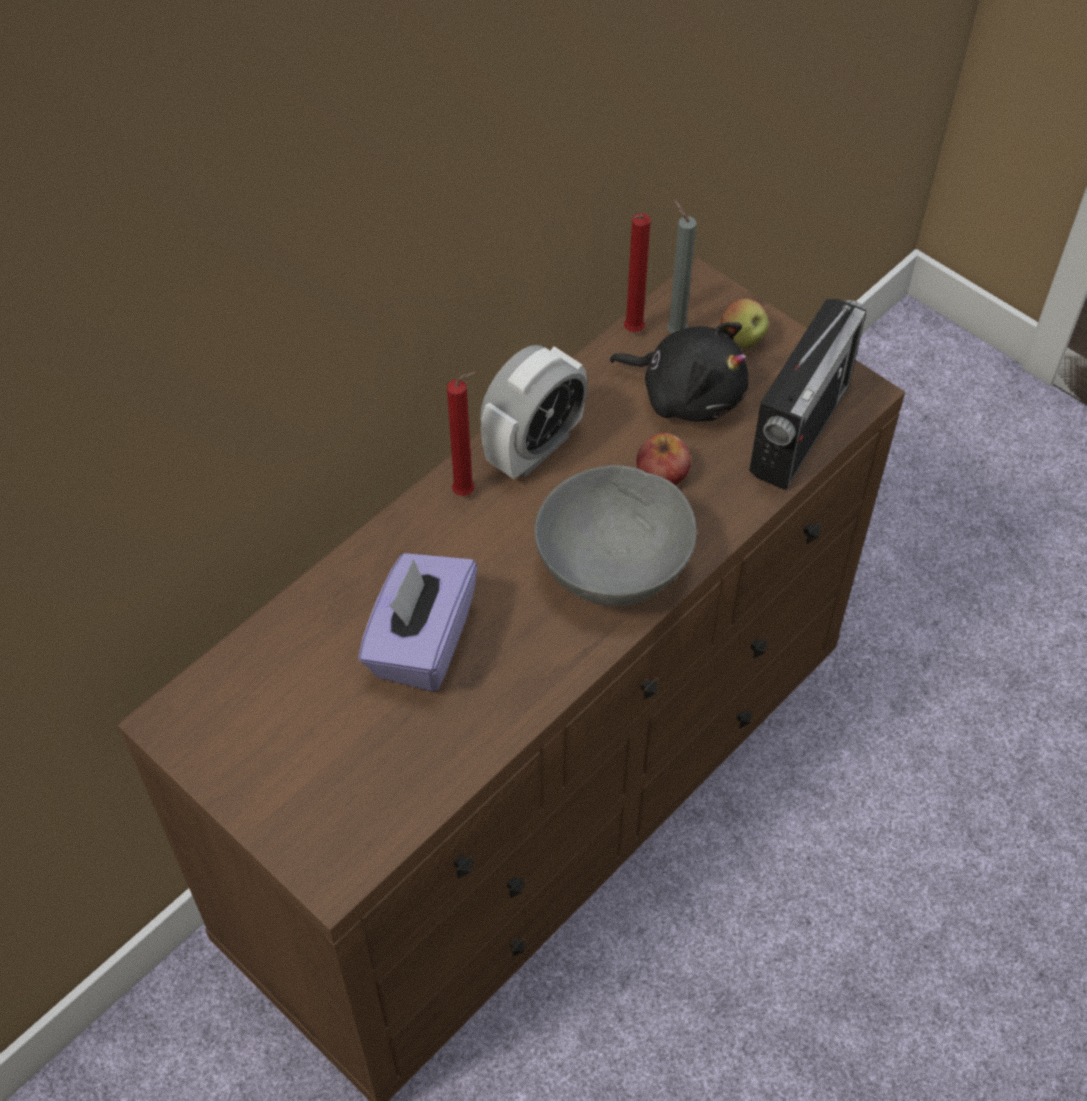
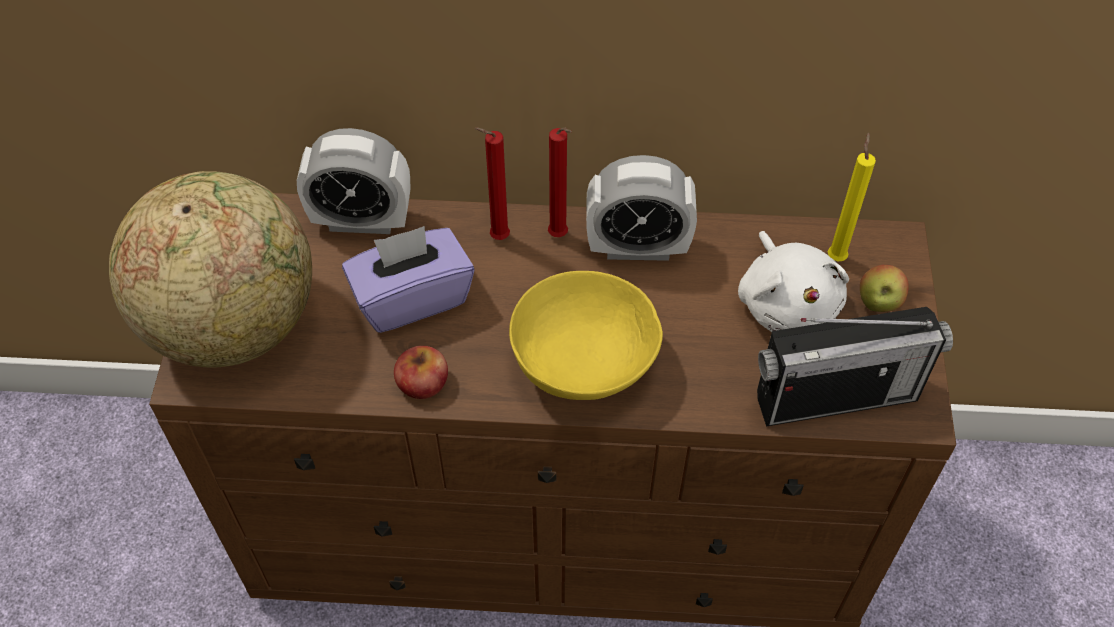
camera: 50 degrees right, 0 degrees up
(293, 624) = (362, 220): none -> alarm clock
(306, 801) = (233, 323): none -> globe
(613, 565) = (583, 363): grey bowl -> yellow bowl
(632, 332) = (805, 232): red candle -> red candle (496, 238)
(662, 473) = (697, 337): apple -> apple (422, 382)
(674, 331) = (836, 255): grey candle -> yellow candle
(687, 394) = (787, 303): black plush toy -> white plush toy

